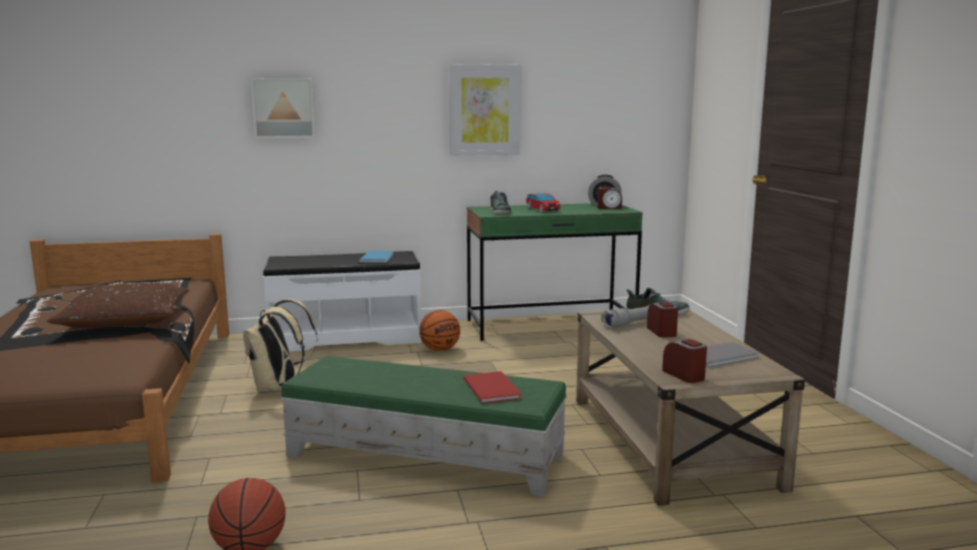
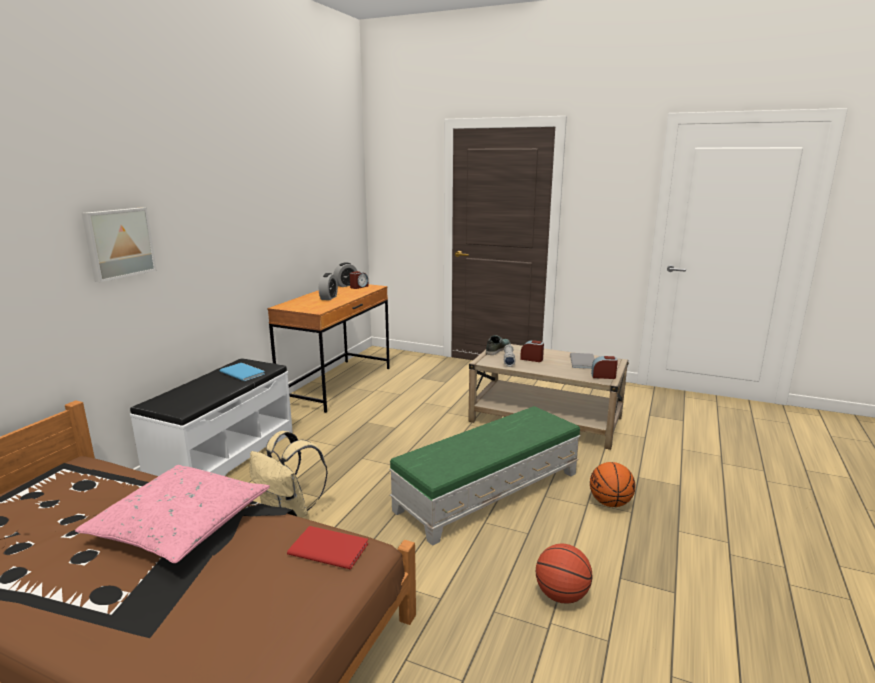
camera: 55 degrees left, 5 degrees up
(125, 321) = (180, 525): brown pillow -> pink pillow
(440, 350) = (318, 430): basketball -> basketball (610, 503)
(484, 110) = (268, 222): picture -> none
(493, 388) = (525, 425): red book -> red book (328, 547)
(500, 212) = (312, 306): shoe -> none
(542, 209) = (328, 298): toy car -> alarm clock
(550, 325) = (337, 384): green desk -> brown desk

